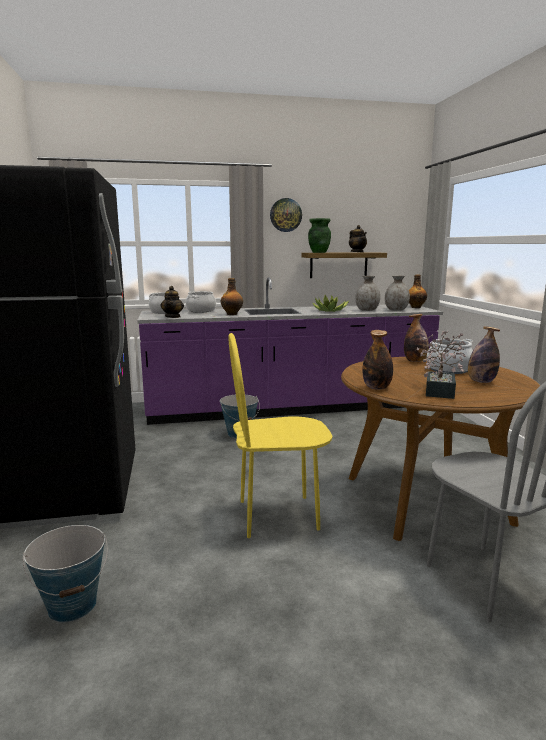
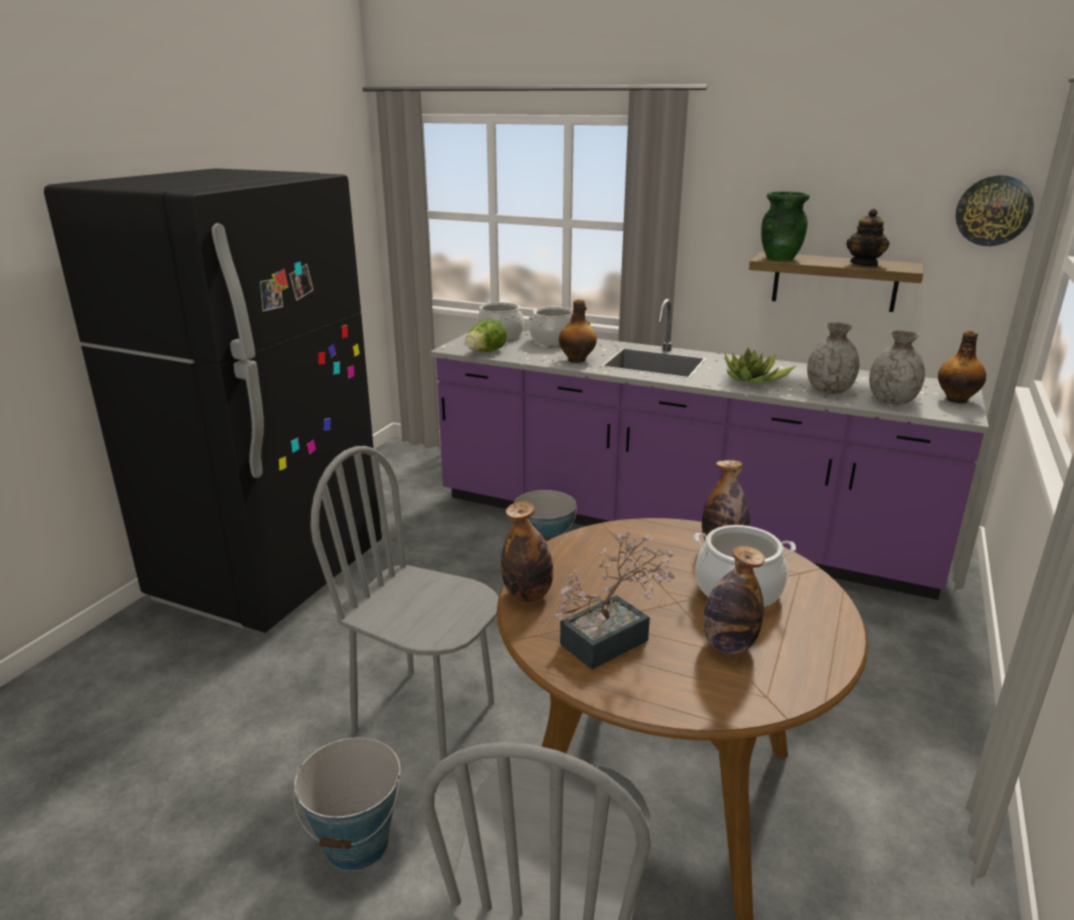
camera: 35 degrees right, 10 degrees up
(73, 605) = (116, 731): bucket -> bucket (357, 844)
(173, 317) = (485, 352): teapot -> lettuce
(278, 515) = (425, 716): yellow chair -> grey chair
(285, 215) = (735, 179): wall clock -> wall clock (993, 210)

